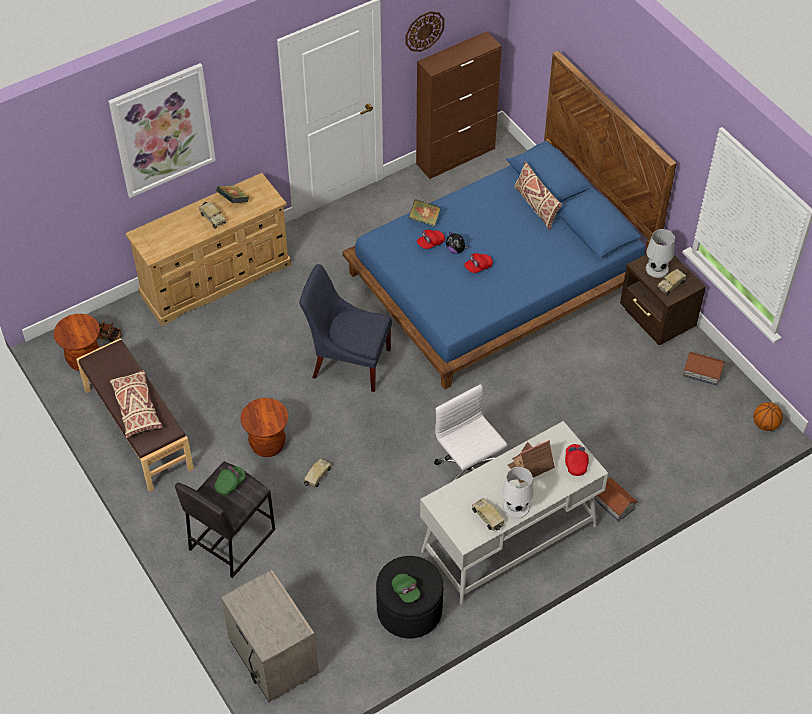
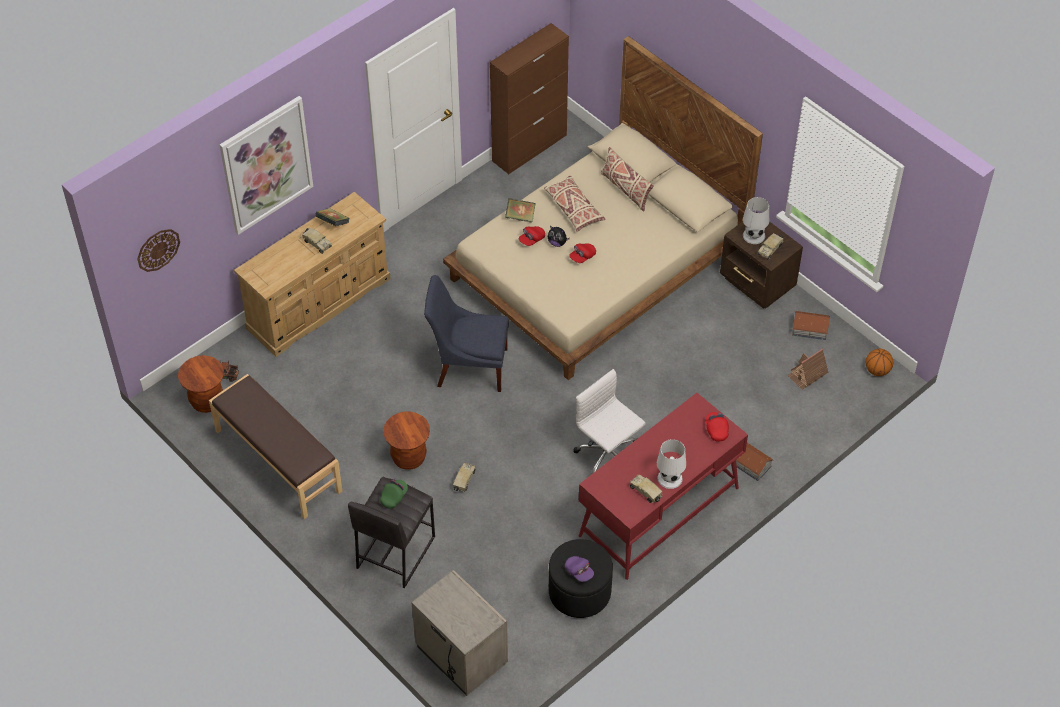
camera: 10 degrees left, 0 degrees up
(136, 408) = (282, 439): beige pillow -> beige pillow (573, 208)
(406, 591) = (579, 572): green cap -> purple cap
(424, 31) = (495, 32): wall clock -> wall clock (158, 249)
(498, 279) = (597, 265): blue bed -> beige bed
(508, 538) = (658, 511): white desk -> red desk
(530, 466) = (675, 439): toy house -> toy house (807, 374)

